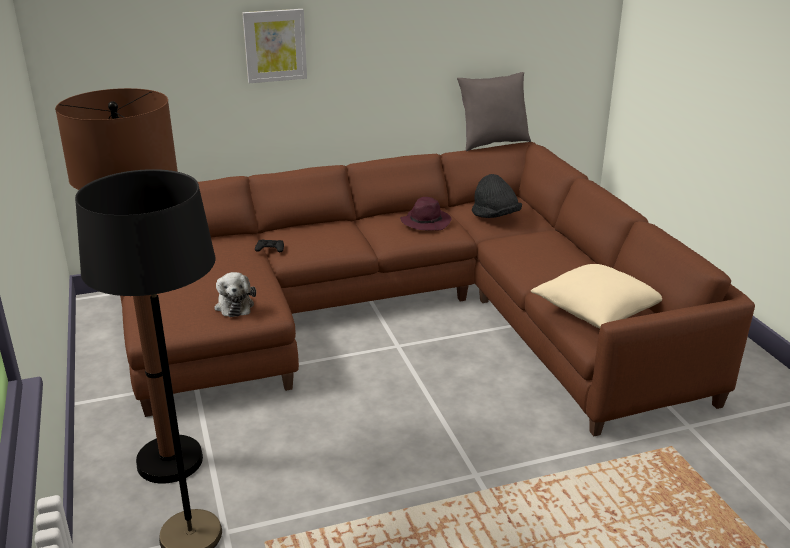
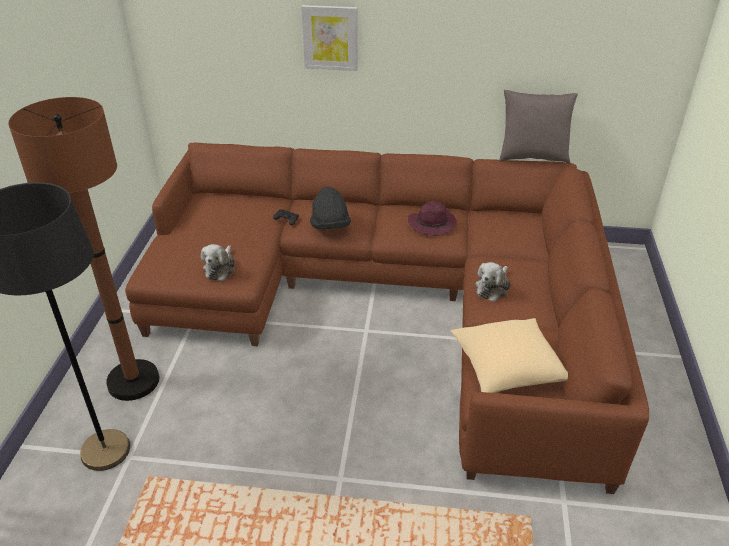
camera: 25 degrees right, 10 degrees up
(495, 217) = (499, 233): black hat -> black hat (330, 226)
(527, 258) = (492, 288): none -> plush toy

